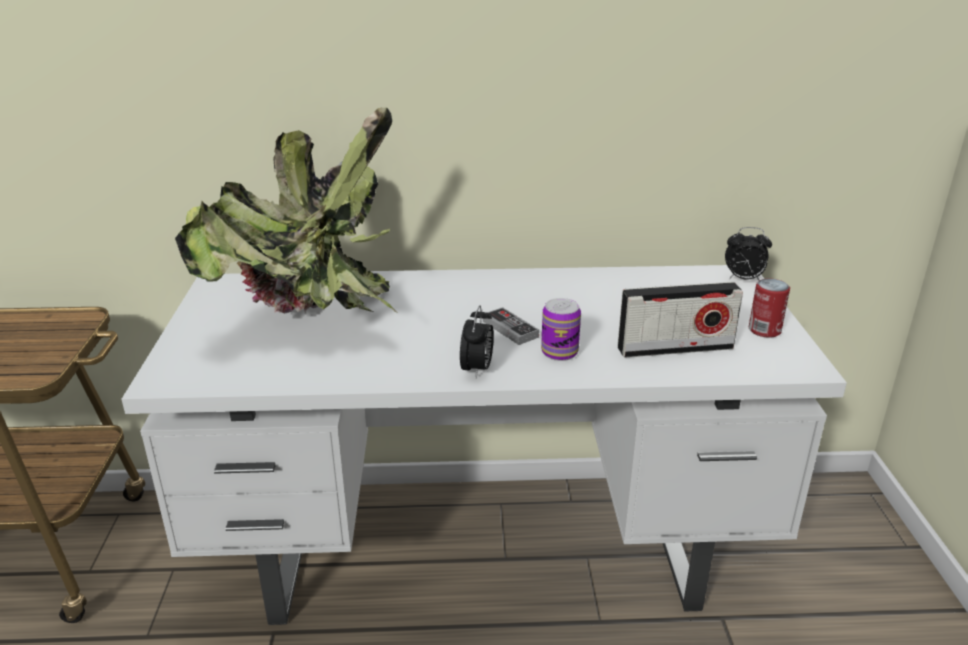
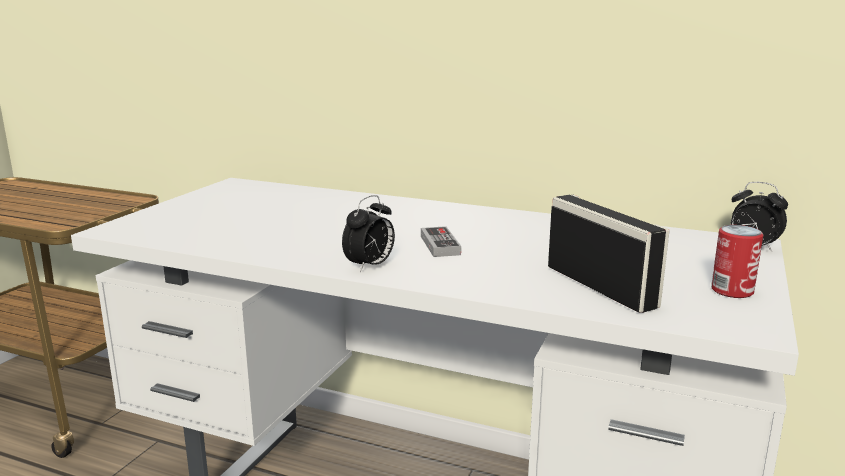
camera: 25 degrees right, 10 degrees down
(312, 320) = (274, 214): potted plant -> none
(559, 352) = (467, 268): can -> none
(675, 348) = (600, 286): radio -> radio turned 135 degrees counterclockwise

